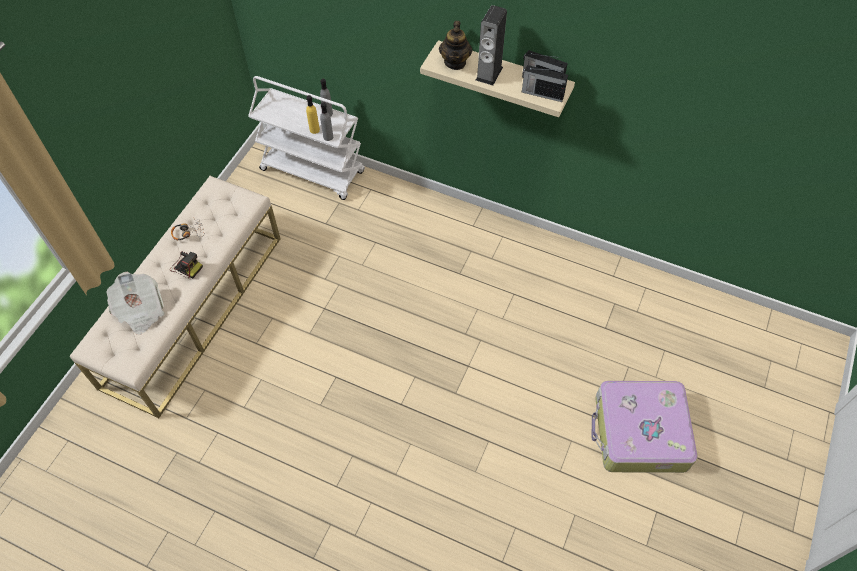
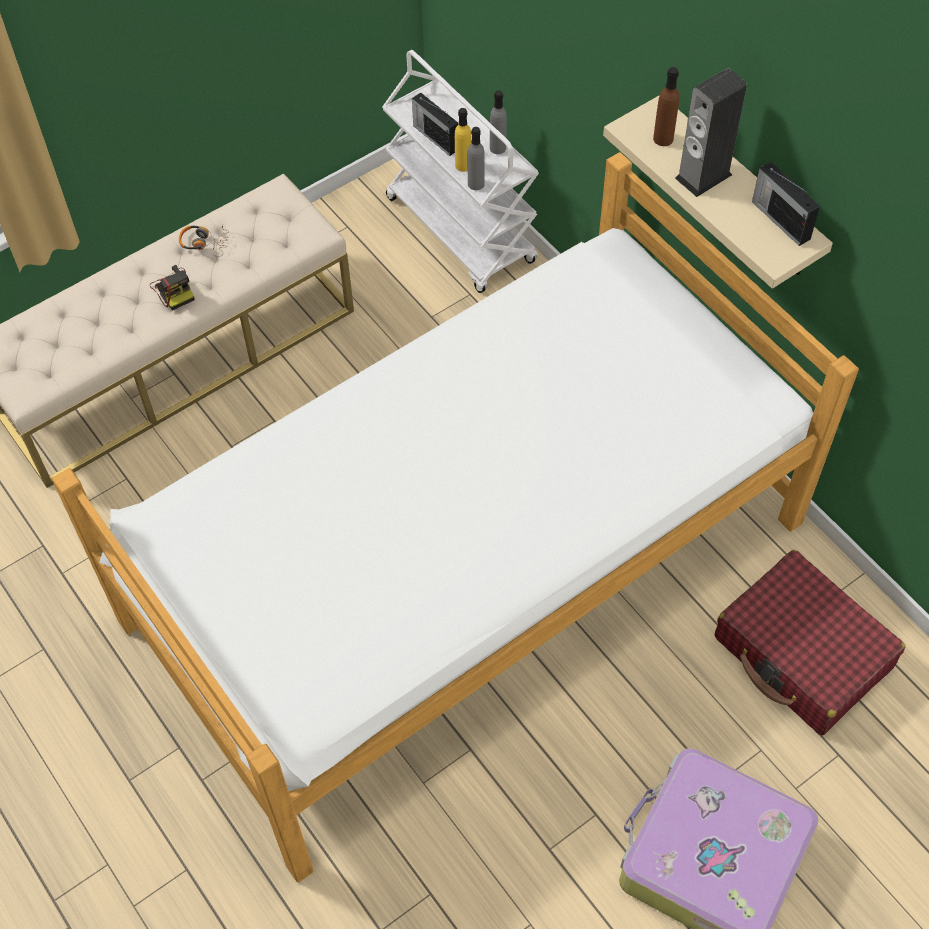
camera: 30 degrees right, 0 degrees up
(140, 310) = (80, 324): newspaper -> none
(429, 349) = (468, 572): none -> bed
(455, 62) = (663, 139): teapot -> brown bottle
(541, 94) = (765, 240): radio -> radio (435, 137)
(617, 309) = (802, 653): none -> red suitcase

